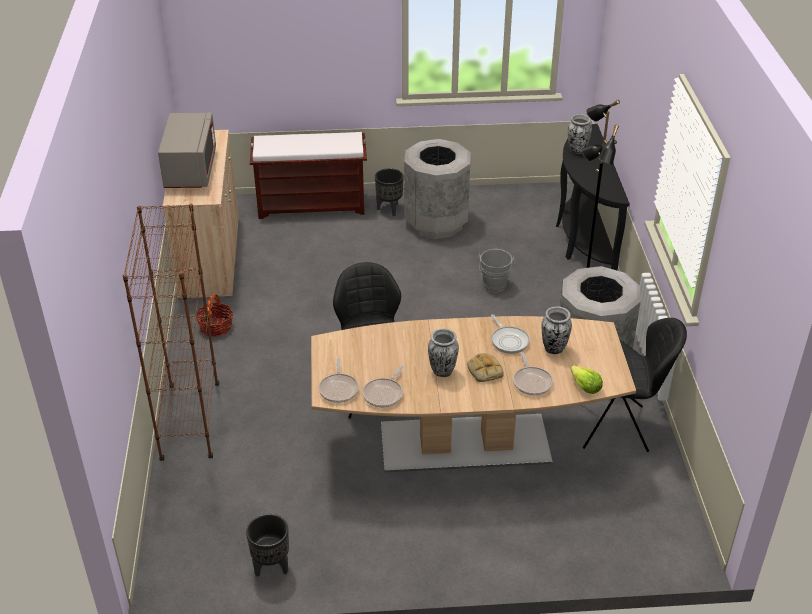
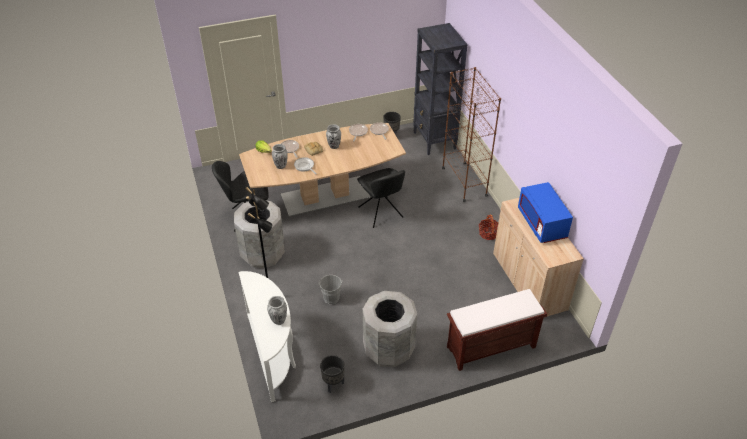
camera: 165 degrees right, 5 degrees up
(184, 530) = (434, 141): none -> black bookcase
(191, 170) = (541, 224): grey microwave -> blue microwave
(389, 209) = (429, 356): black planter -> black planter (333, 384)
(582, 240) = (273, 354): black console table -> white console table

